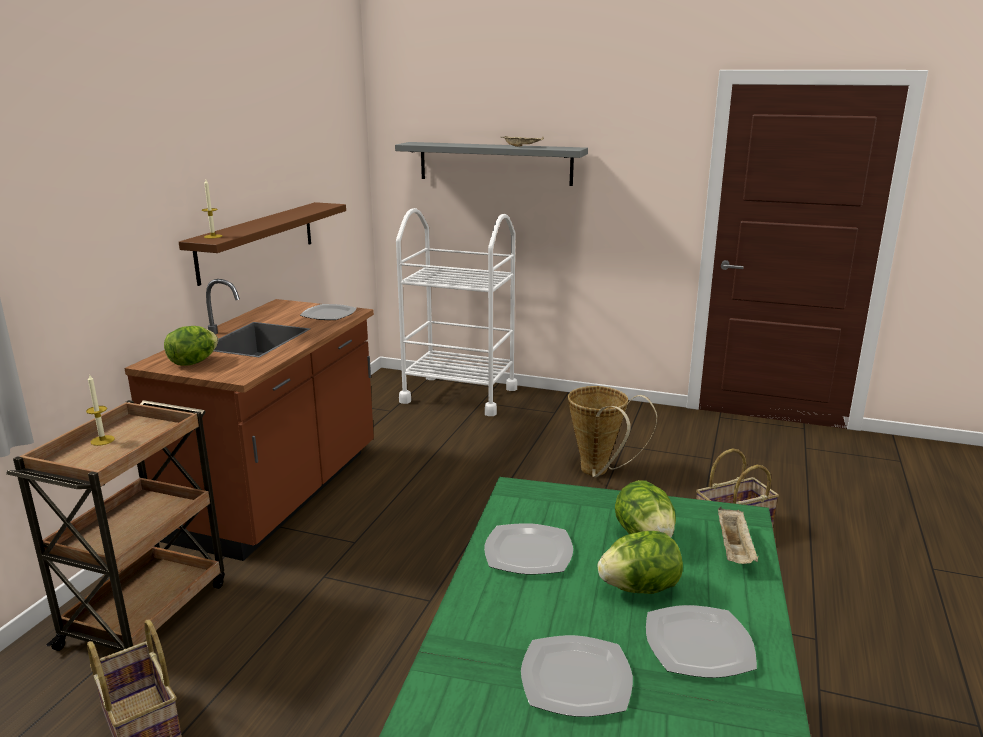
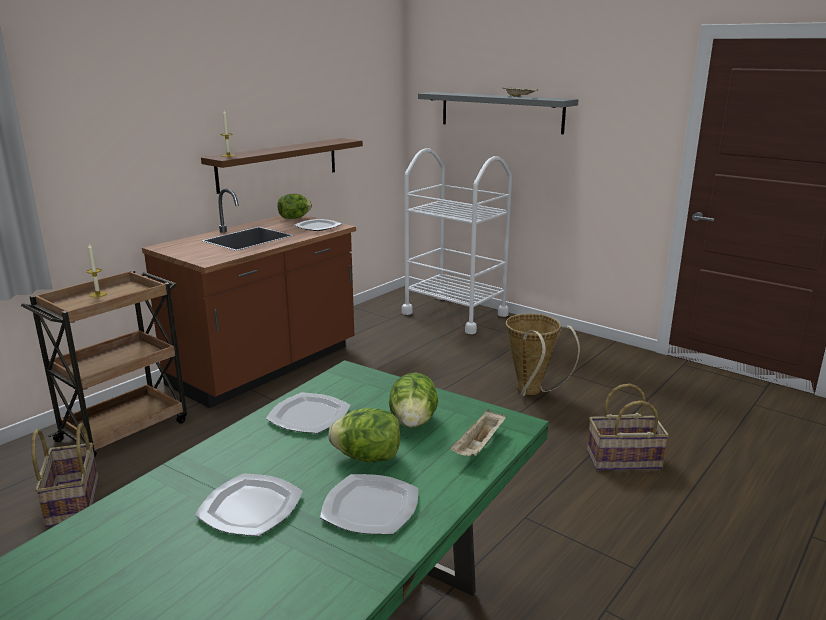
camera: 20 degrees right, 0 degrees up
(193, 362) = (188, 249): lettuce -> lettuce (294, 218)

